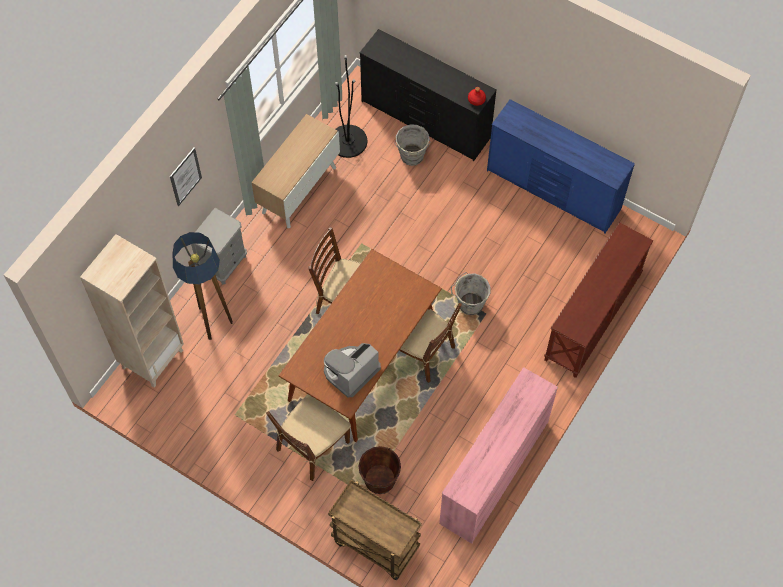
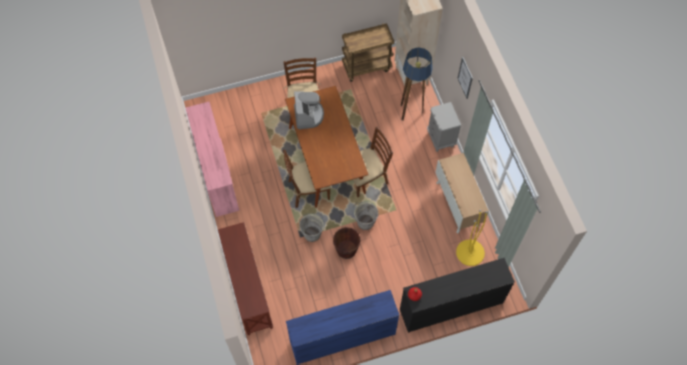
camera: 130 degrees right, 0 degrees up
(348, 141) = (470, 252): black floor lamp -> yellow floor lamp
(374, 544) = (234, 100): brown cart -> brown cart (366, 66)
(380, 479) = (261, 124): brown bucket -> brown bucket (346, 249)
(412, 157) = (431, 278): grey bucket -> grey bucket (365, 222)

